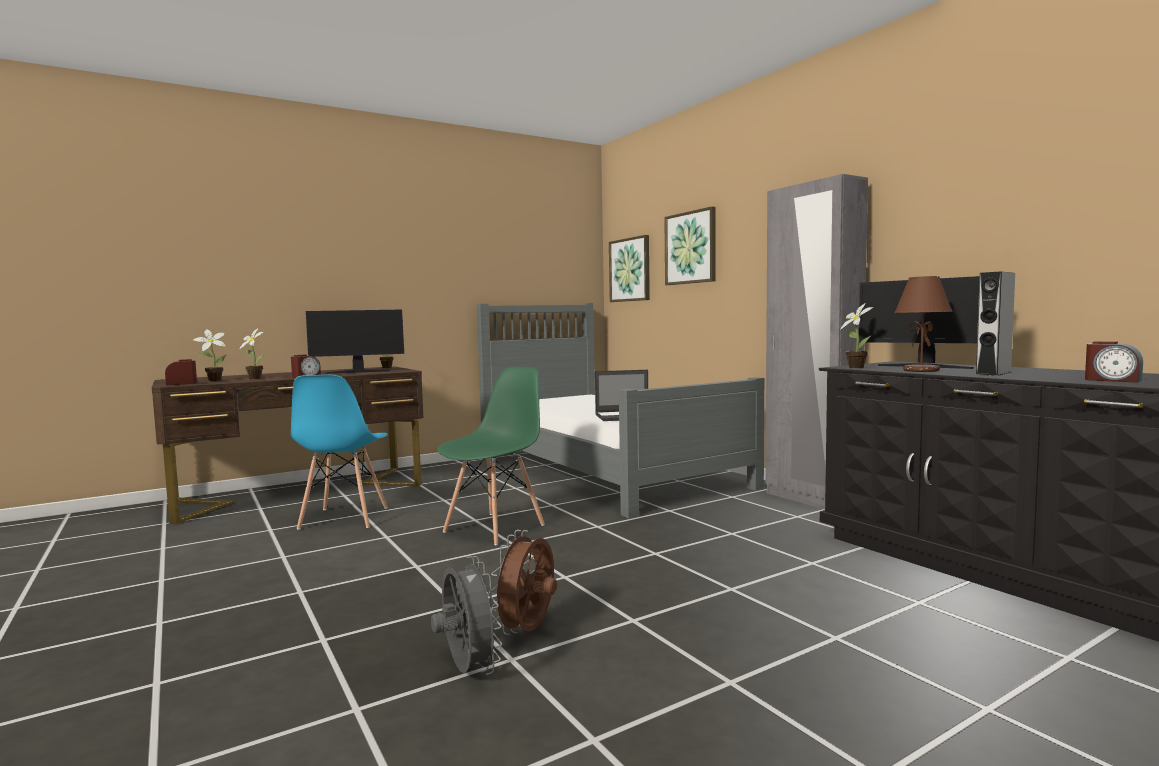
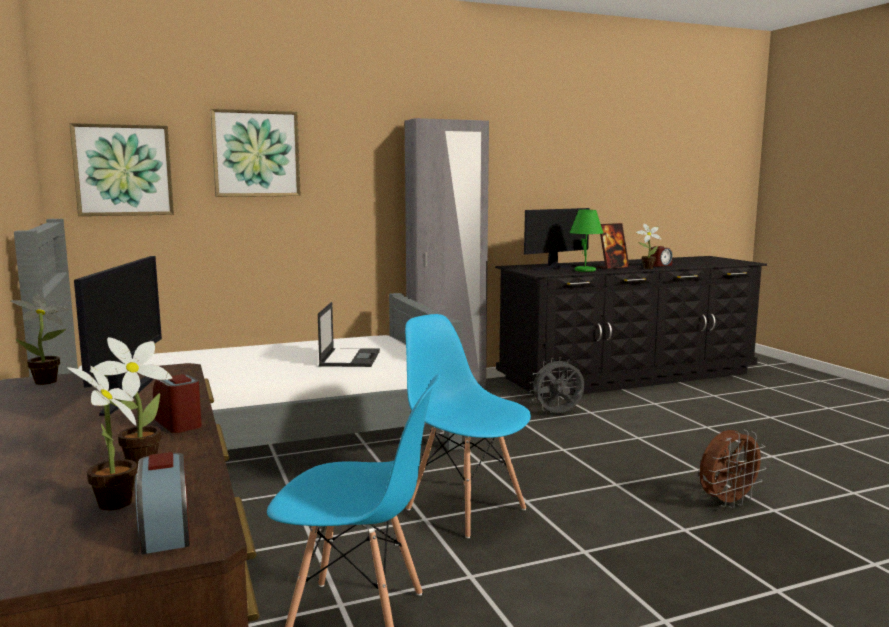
camera: 80 degrees left, 5 degrees up
(467, 670) = (798, 525): grey fan -> grey fan (557, 414)
(495, 528) = (465, 508): green chair -> blue chair
(528, 631) = (727, 502): brown fan -> brown fan turned 60 degrees counterclockwise
(855, 367) = (547, 273): potted plant -> potted plant (646, 268)
(921, 370) = (585, 270): brown table lamp -> green table lamp
(993, 373) = (612, 267): grey speaker -> picture frame

